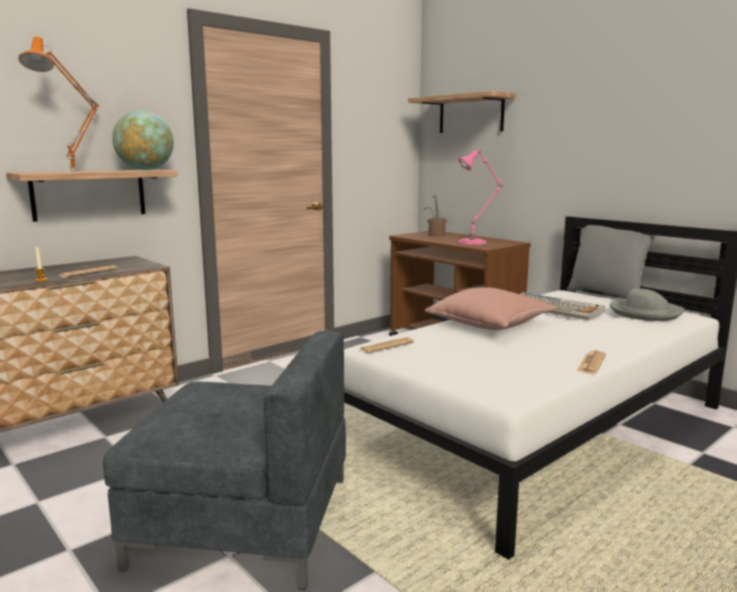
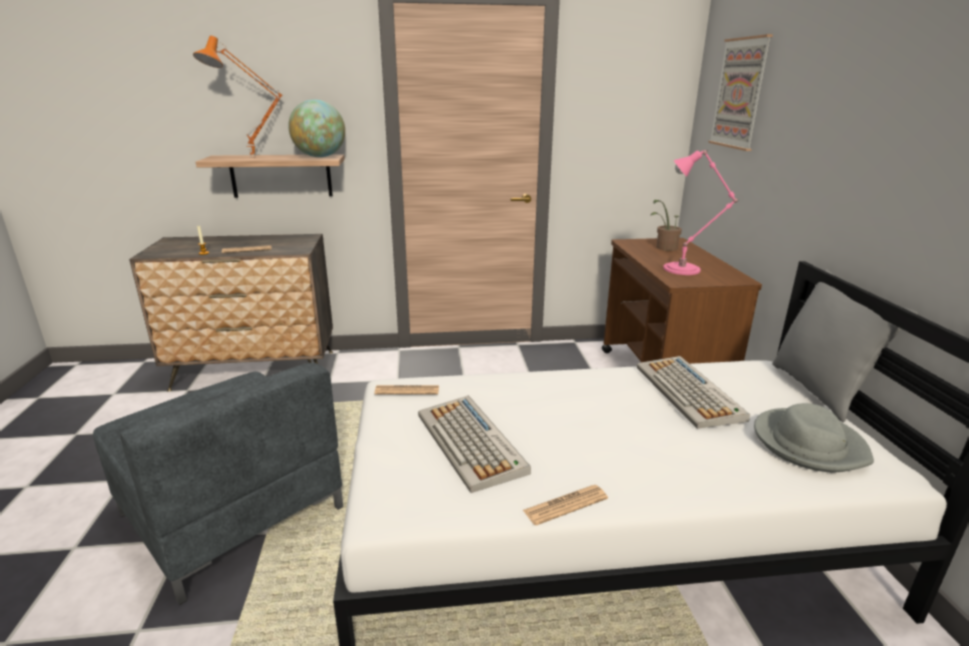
camera: 35 degrees right, 10 degrees up
(471, 114) = (740, 93): shelf -> picture
(487, 356) = (471, 443): none -> keyboard
(489, 324) = (565, 394): pink pillow -> none

